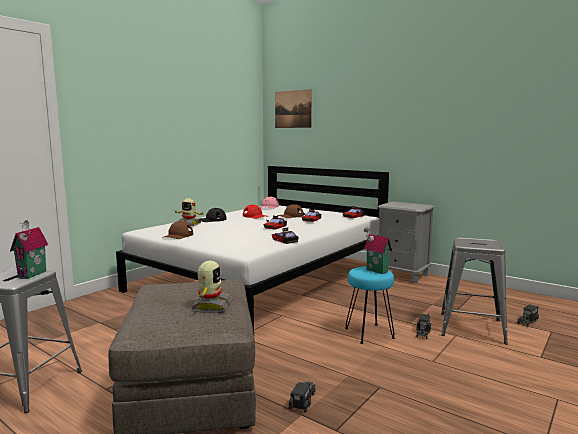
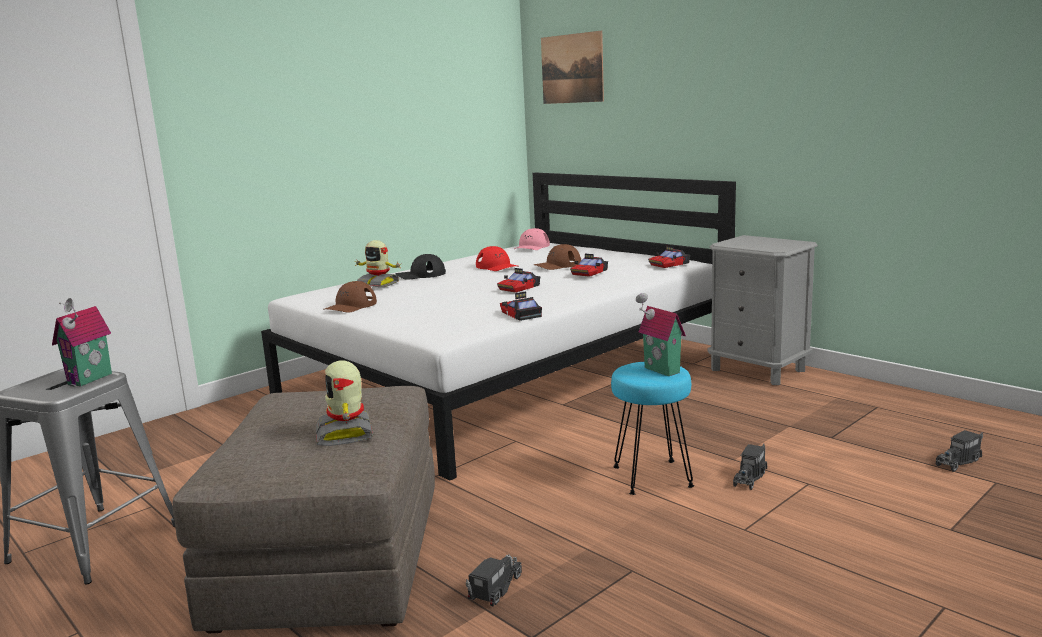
camera: 10 degrees right, 5 degrees up
(211, 306) = (346, 433): toy robot -> toy robot turned 150 degrees clockwise
(471, 328) = (843, 471): grey stool -> none

